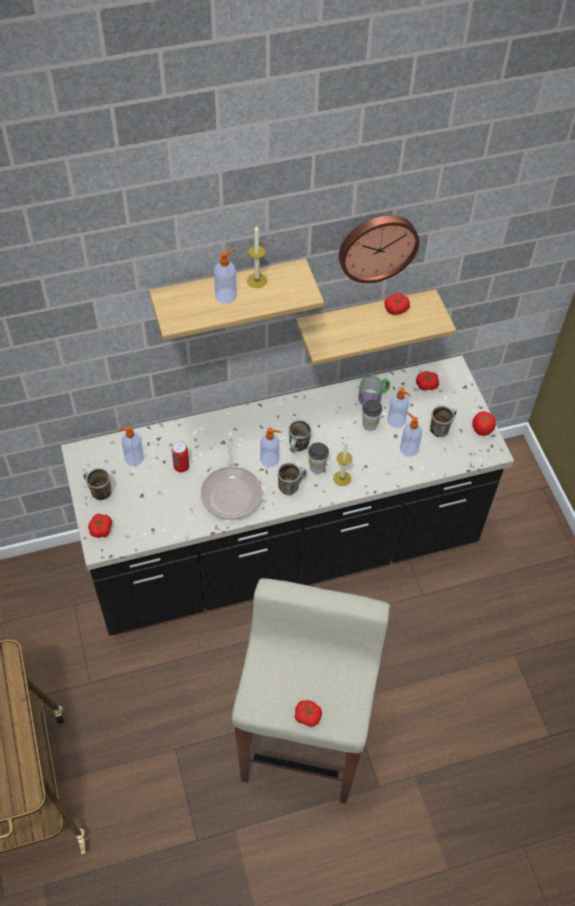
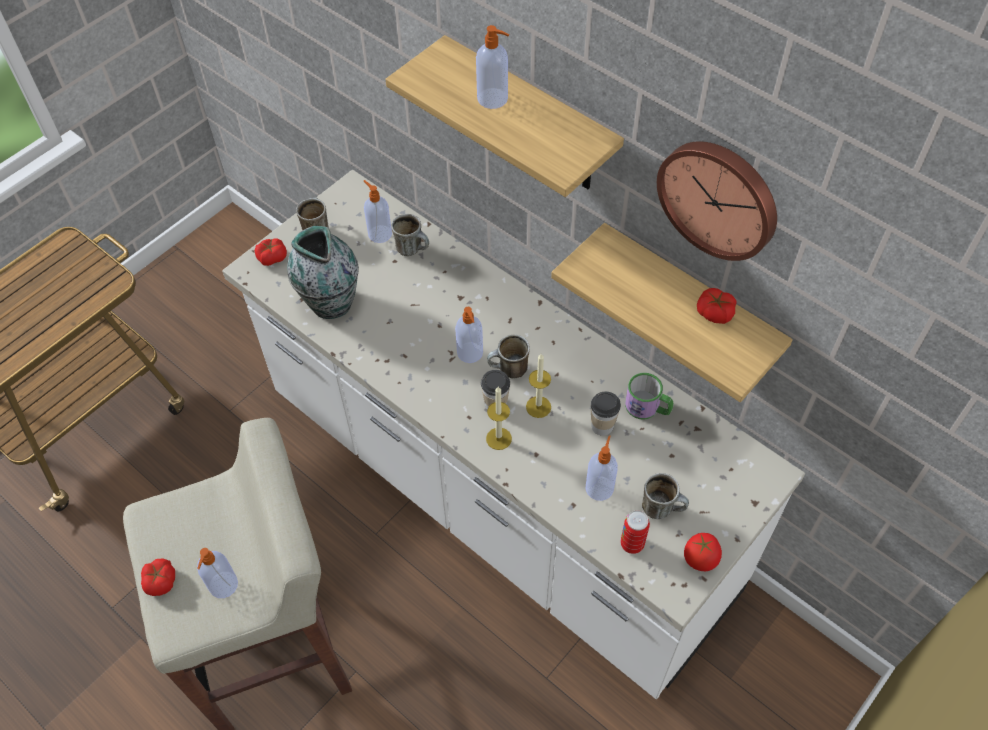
camera: 60 degrees right, 0 degrees up
(168, 513) = (330, 302): none -> vase
(181, 467) = (399, 279): can -> can (632, 544)
(231, 492) = (398, 342): frying pan -> none
(257, 280) = (542, 112): candle -> candle (538, 407)
(284, 552) = (496, 495): black counter -> white counter
(291, 485) = (450, 393): mug -> mug (413, 249)
(397, 420) = (632, 452): soap dispenser -> soap dispenser (223, 586)
(426, 384) = (718, 456): tomato -> none

